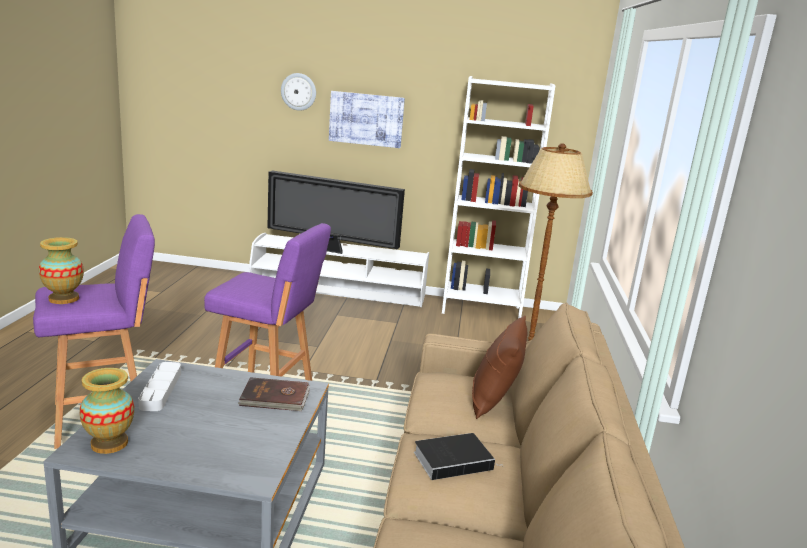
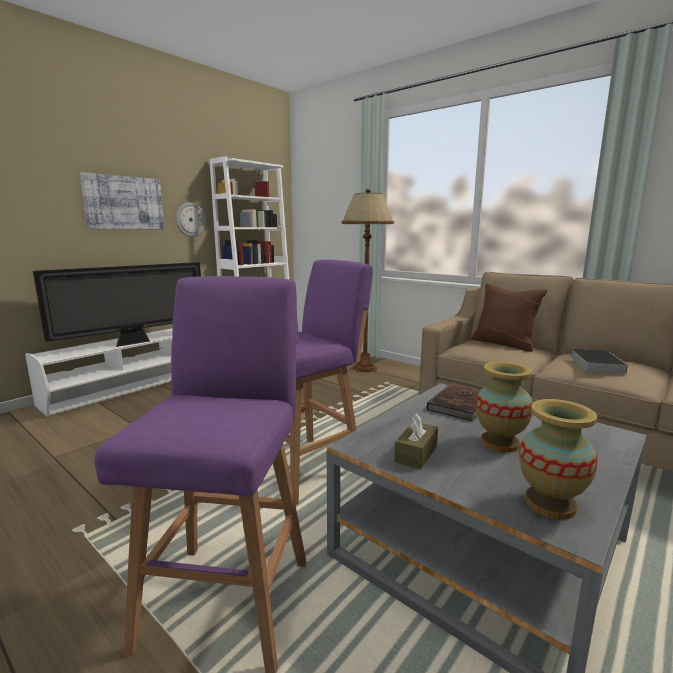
camera: 55 degrees left, 5 degrees down
(64, 299) = (209, 425): vase -> vase (500, 443)
(161, 390) = (416, 454): grey tray -> brown tissue box
(298, 91) = (36, 174): wall clock -> wall clock (190, 220)

